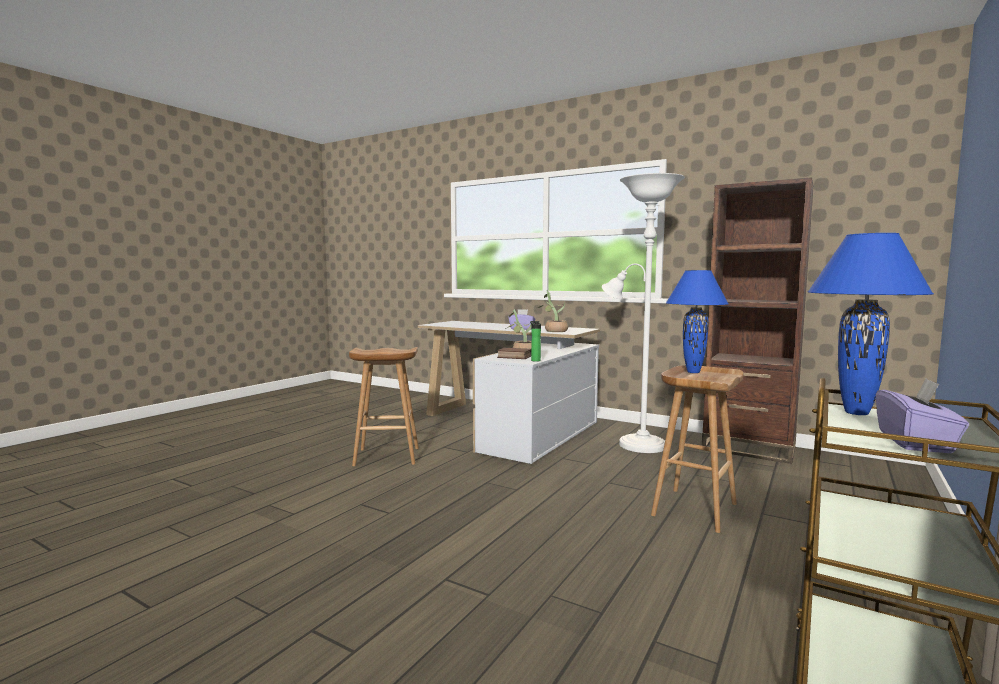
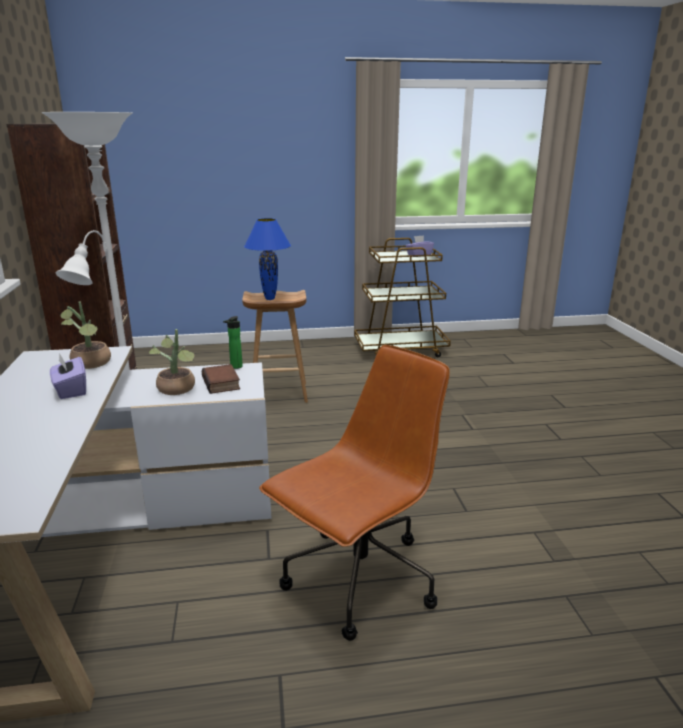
camera: 130 degrees left, 15 degrees up
(385, 457) = (358, 581): brown stool -> brown office chair
(857, 413) = (390, 259): blue table lamp -> none

